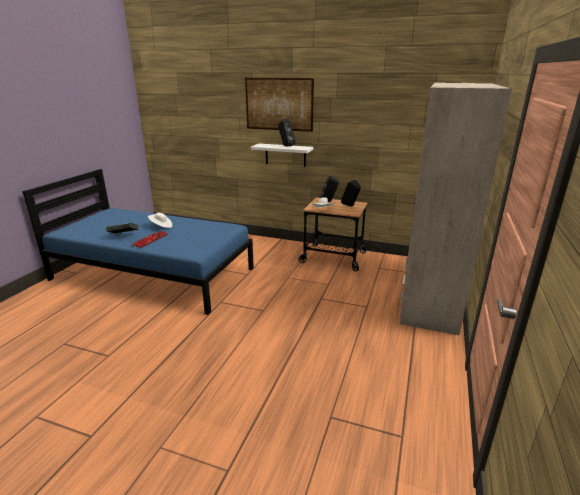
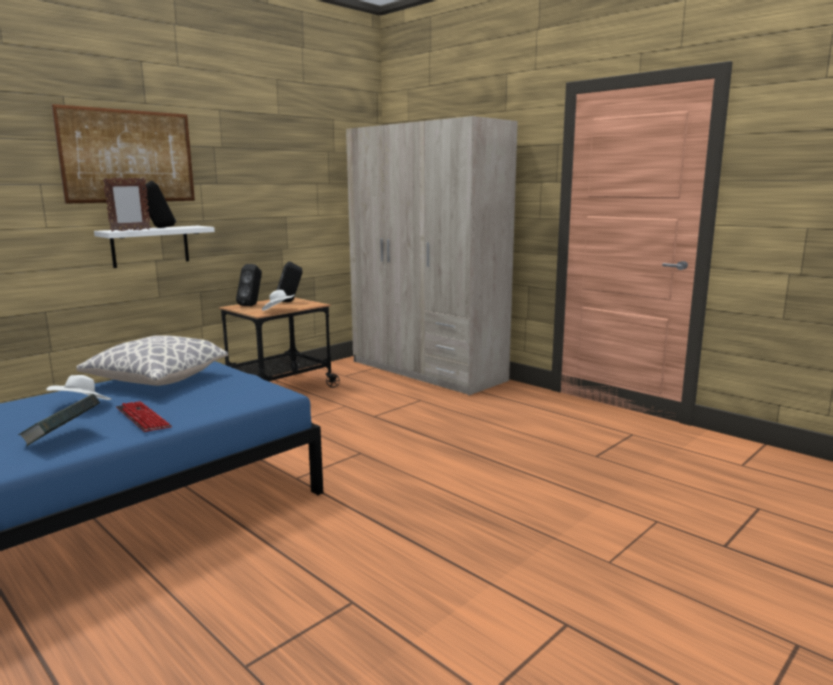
camera: 65 degrees left, 10 degrees down
(201, 227) = (157, 381): none -> pillow
(263, 146) = (130, 230): none -> picture frame

